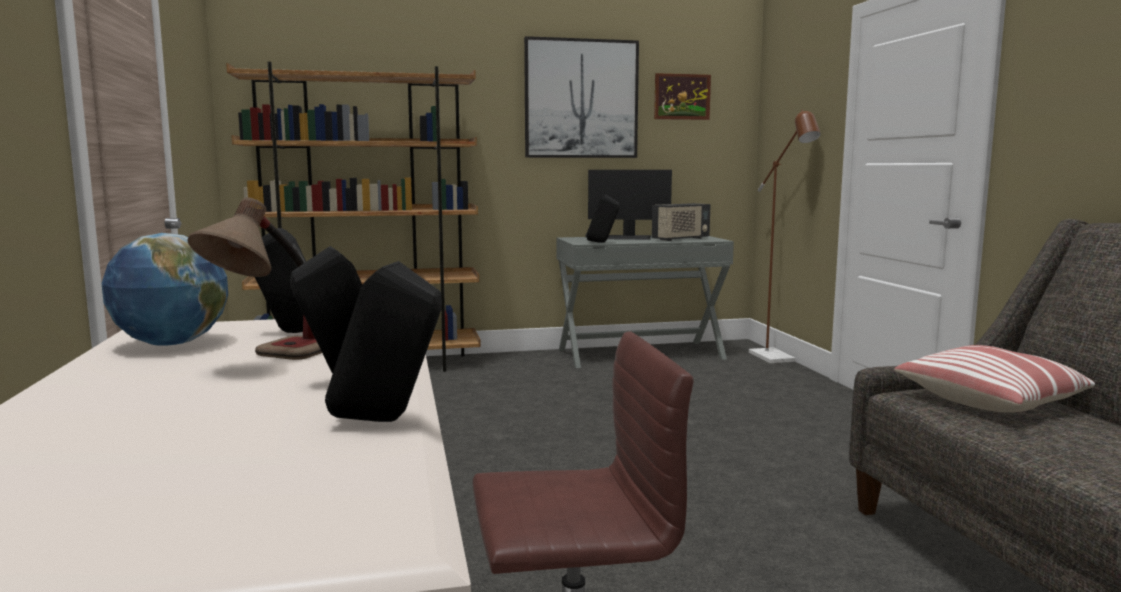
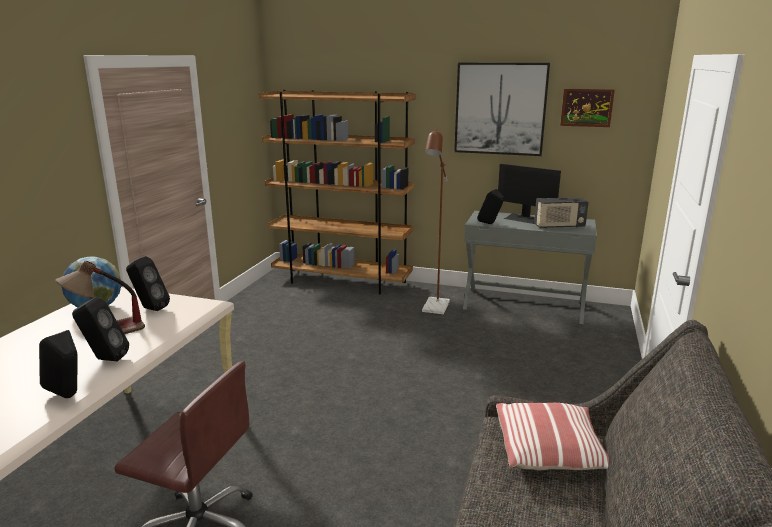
camera: 30 degrees right, 10 degrees up
(777, 359) = (625, 333): brown floor lamp -> brown floor lamp (434, 309)

